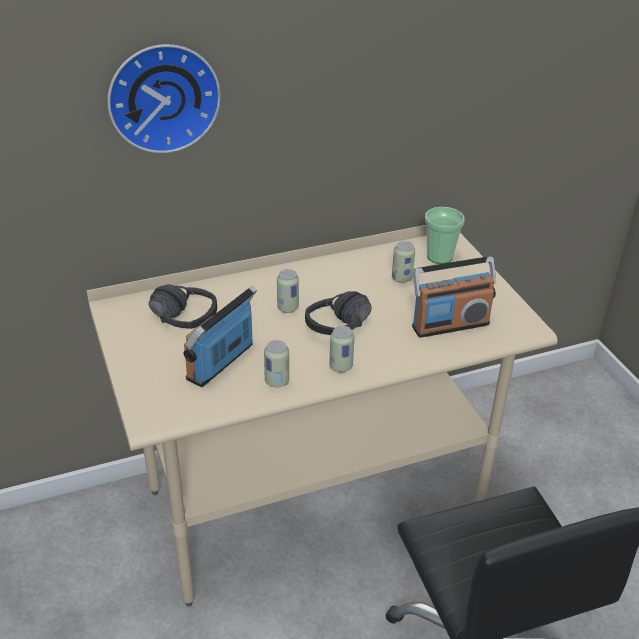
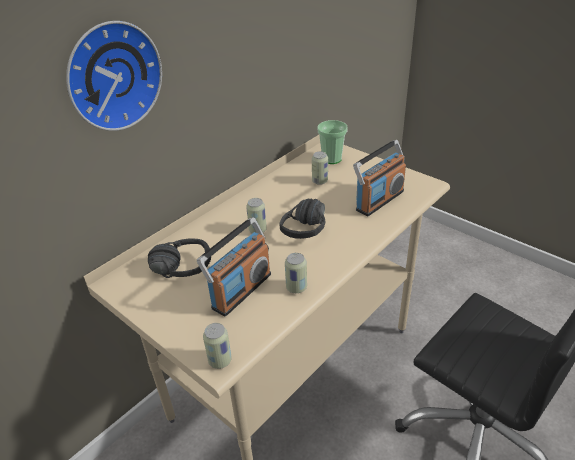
camera: 25 degrees left, 0 degrees up
(221, 362) = (241, 290): radio -> radio turned 150 degrees counterclockwise
(341, 366) = (333, 257): can -> can (220, 360)

